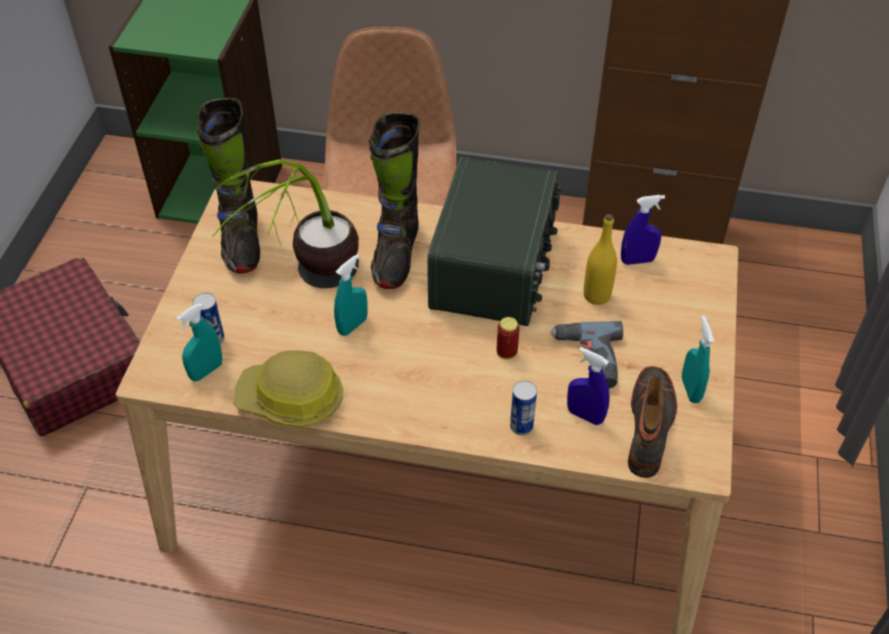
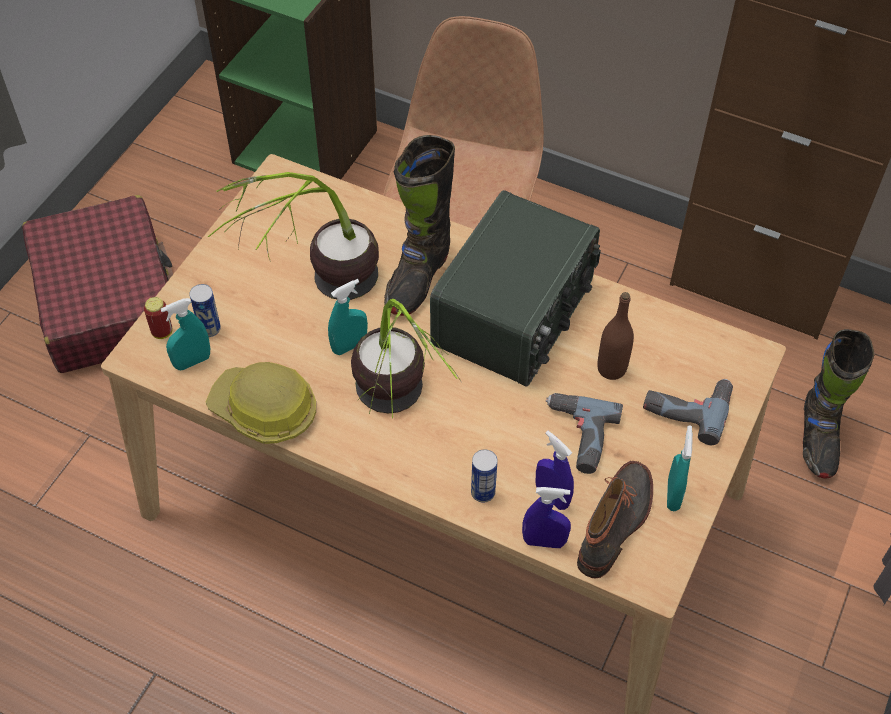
camera: 15 degrees right, 5 degrees up
(241, 240) = (268, 228): black boot -> black boot (817, 439)
(420, 379) = (398, 419): none -> potted plant
(506, 353) = (495, 410): can -> can (162, 332)
(596, 295) = (611, 369): yellow bottle -> brown bottle
(637, 260) = (670, 339): blue spray bottle -> blue spray bottle (544, 542)
(673, 312) = (687, 406): none -> power drill

